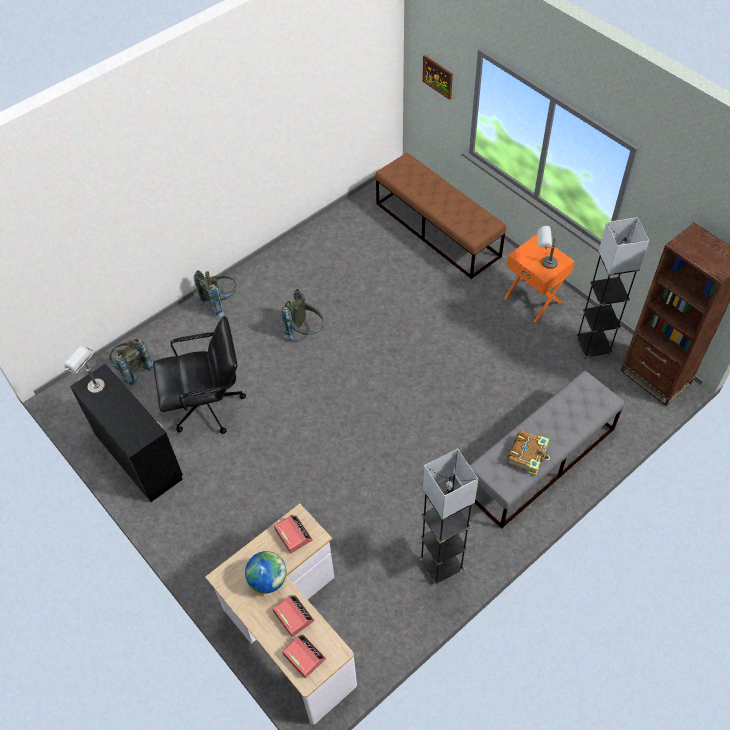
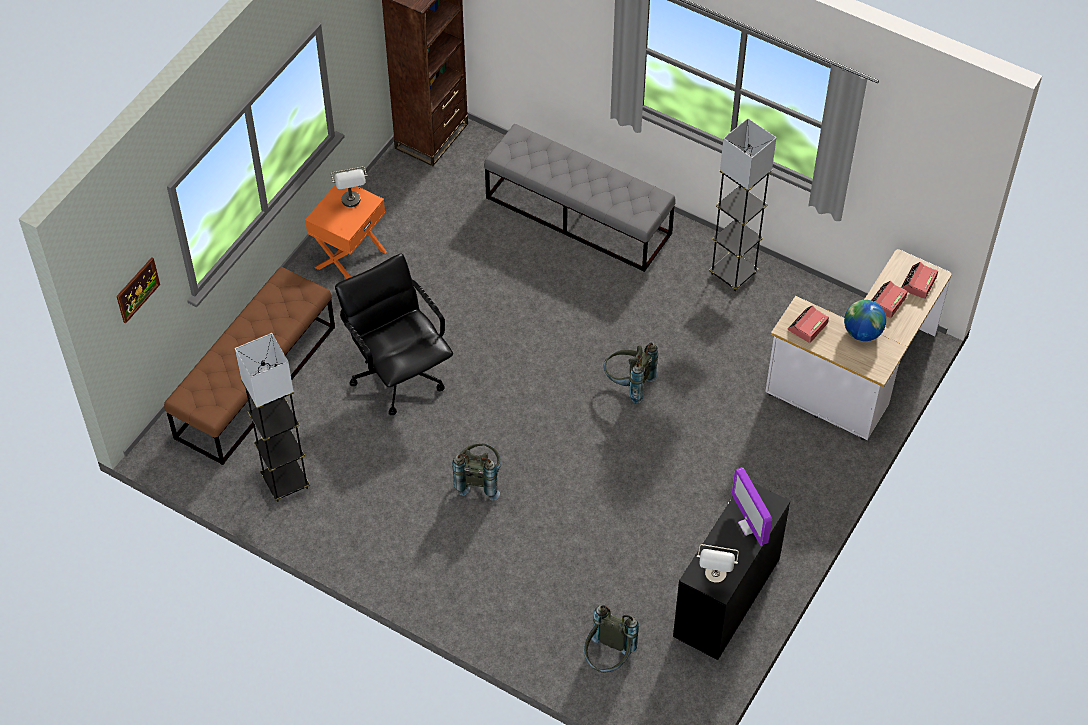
camera: 110 degrees left, 0 degrees up
(123, 422) = (750, 526): none -> monitor
(208, 406) = (629, 549): black office chair -> black office chair (398, 374)
(221, 302) = (460, 596): grey backpack -> grey backpack (628, 384)
(528, 455) = (614, 187): book -> none
(593, 346) = (406, 194): grey floor lamp -> grey floor lamp (285, 482)

